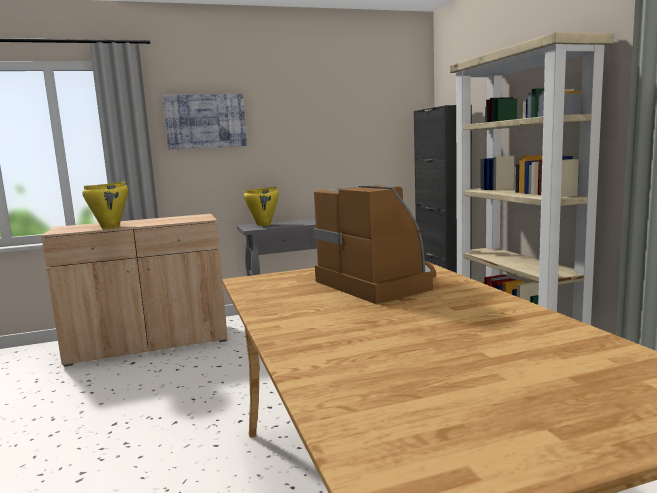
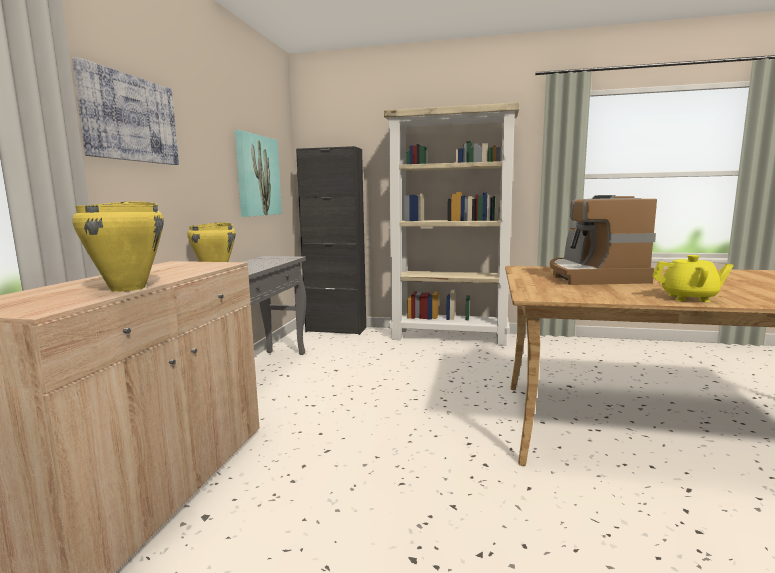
camera: 60 degrees left, 0 degrees up
(281, 318) = (689, 298): none -> yellow teapot
(359, 142) = (258, 176): none -> picture
(379, 282) = (592, 276): coffee machine -> coffee machine turned 90 degrees counterclockwise

